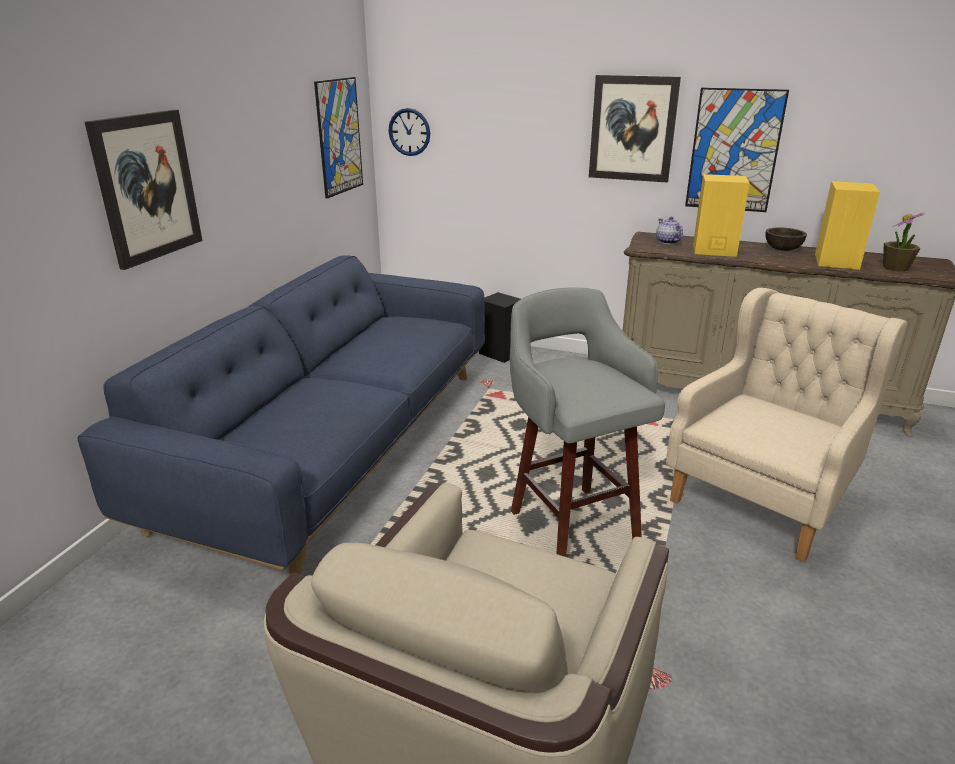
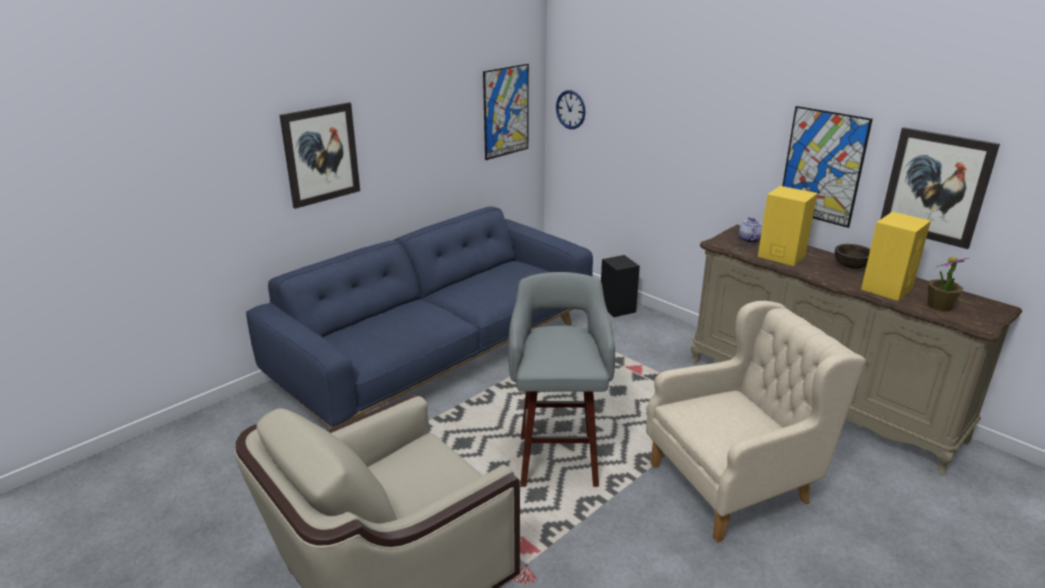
camera: 25 degrees right, 0 degrees up
(632, 129) = (738, 133): picture -> picture (936, 187)

